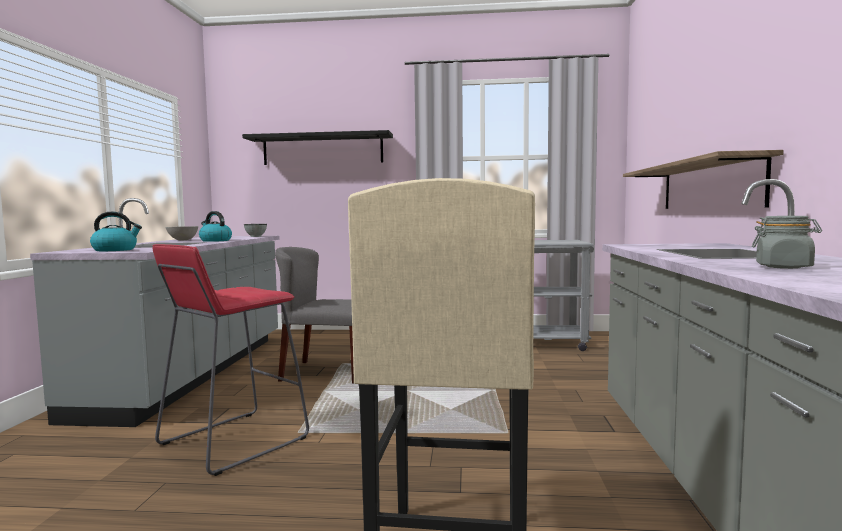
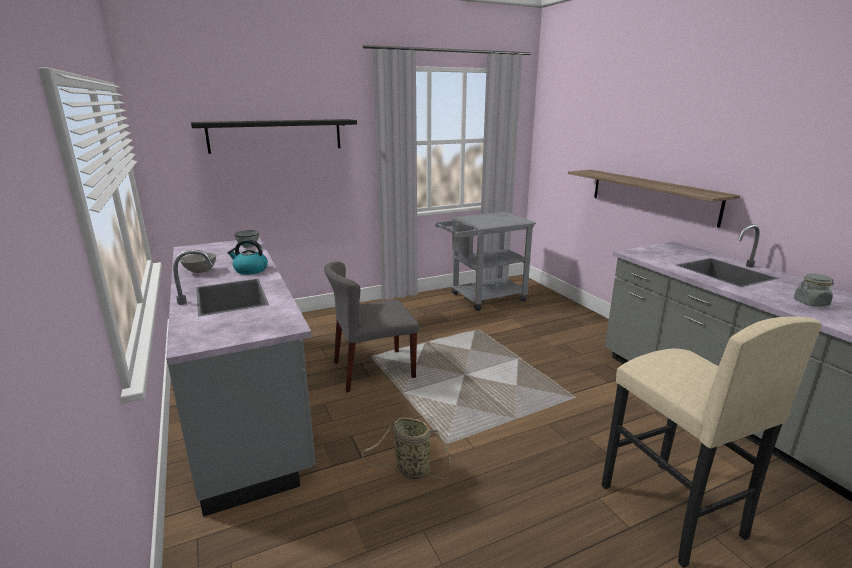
camera: 30 degrees left, 15 degrees up
(115, 250) = (244, 327): kettle -> none
(232, 441) = (410, 470): red stool -> basket

